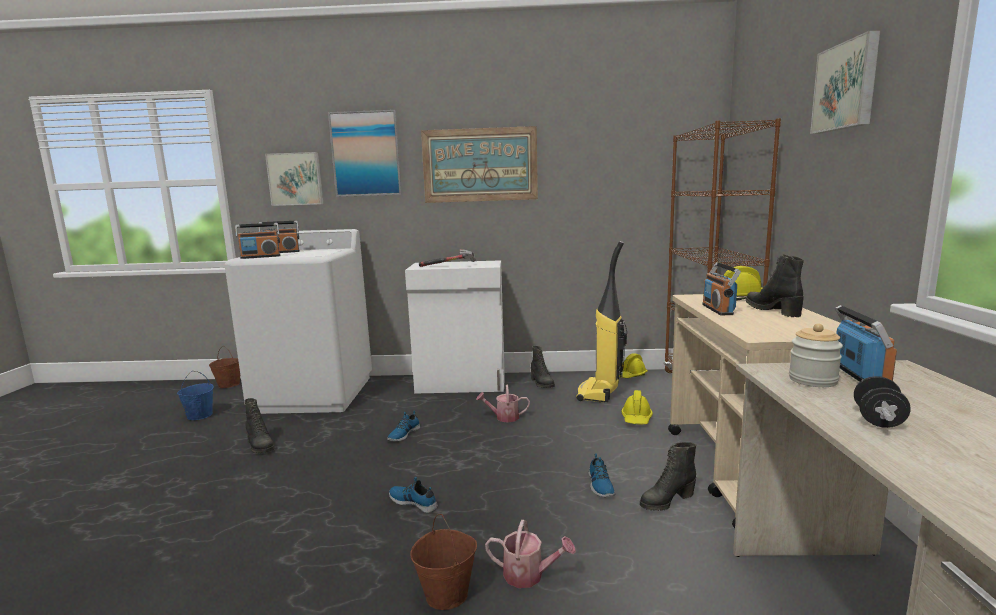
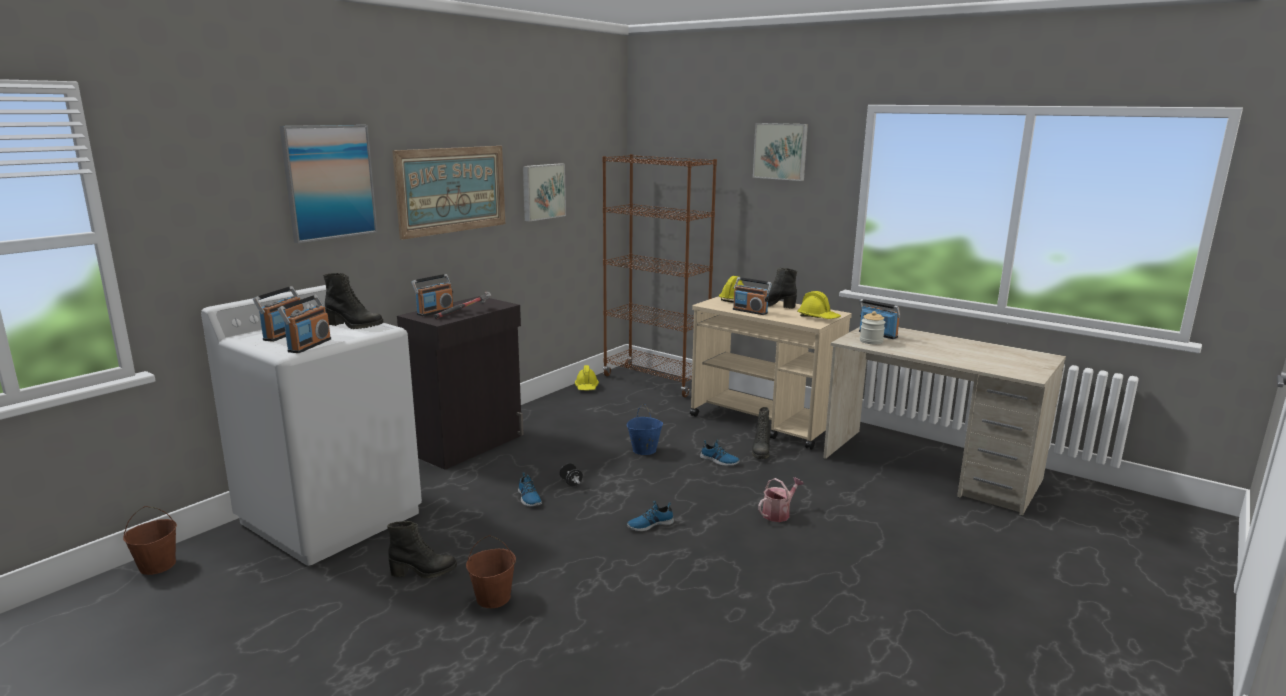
camera: 55 degrees left, 5 degrees up
(199, 415) = (242, 600): blue bucket -> blue bucket (644, 450)
(296, 179) = (232, 223): picture -> picture (542, 191)
(438, 263) = (435, 311): none -> radio
(447, 594) = (767, 542): brown bucket -> brown bucket (493, 598)
(461, 384) = (469, 444): white cabinet -> black cabinet
(504, 417) = (572, 452): watering can -> none
(541, 383) = (536, 417): black boot -> black boot (354, 326)
(599, 393) = (595, 408): vacuum cleaner -> none
(636, 419) = (656, 416): yellow hard hat -> yellow hard hat (818, 317)
(878, 420) = (921, 350): black dumbbell -> black dumbbell (571, 482)

